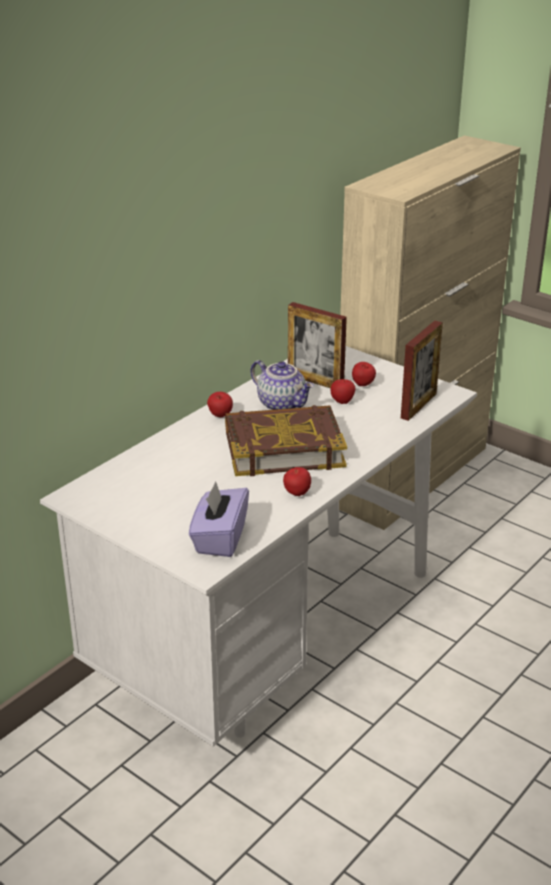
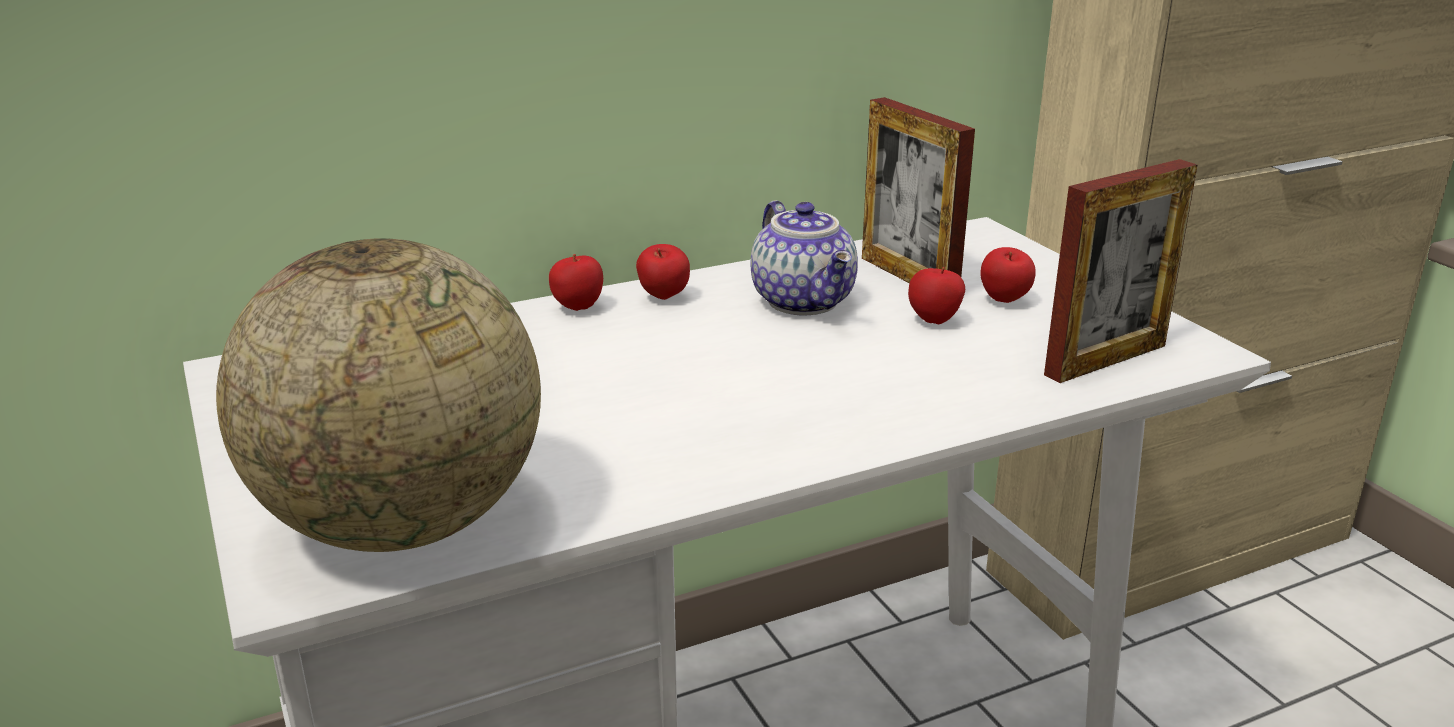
camera: 25 degrees right, 5 degrees down
(219, 538) = (402, 523): purple tissue box -> globe
(283, 448) = (731, 376): book -> none
(297, 494) = (669, 472): apple -> apple (577, 308)

